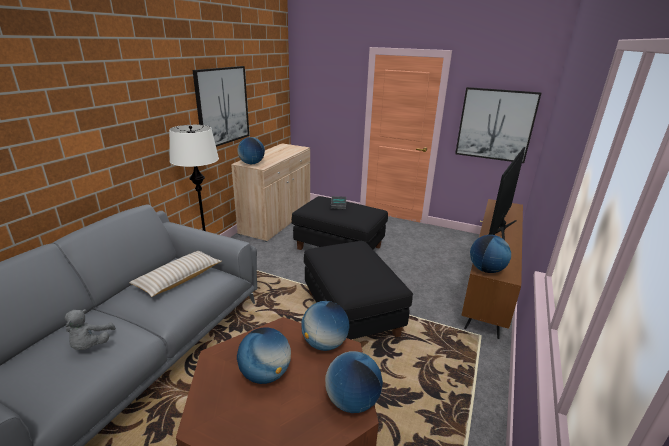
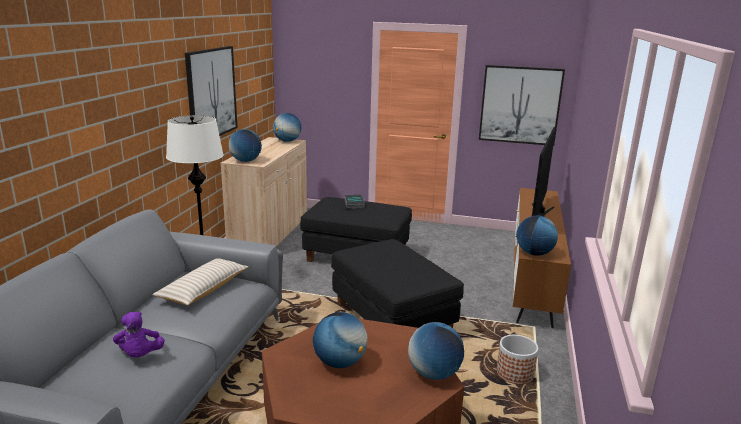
camera: 10 degrees left, 5 degrees down
(91, 345) = (140, 355): grey plush toy -> purple plush toy
(324, 343) = (389, 333): globe -> globe (287, 141)
(451, 386) = (514, 373): none -> planter

